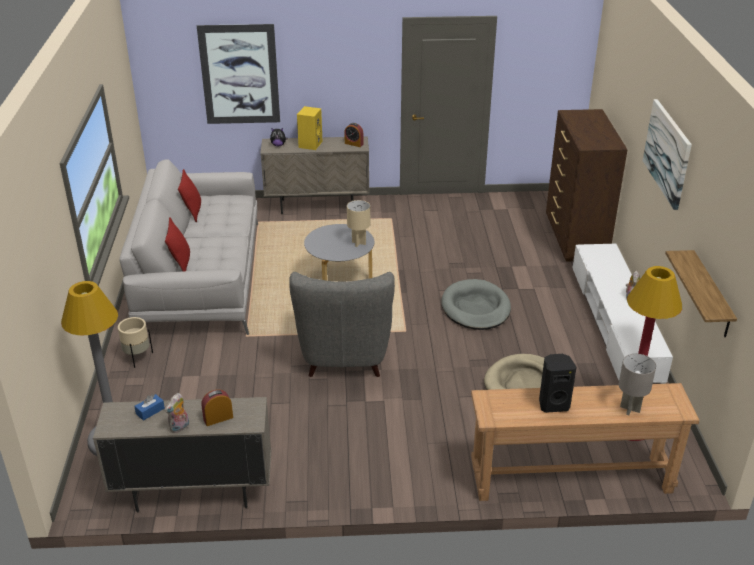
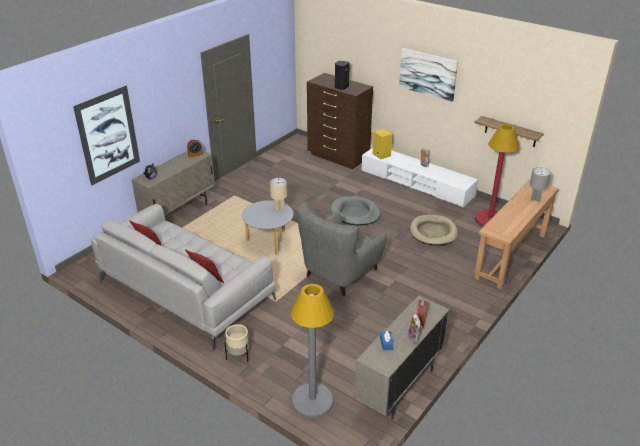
camera: 50 degrees left, 0 degrees up
(310, 144) = (169, 167): yellow speaker -> yellow speaker (381, 155)
(345, 354) = (340, 273): grey armchair -> grey armchair turned 90 degrees clockwise
(553, 404) = (512, 215): black speaker -> black speaker (341, 87)

